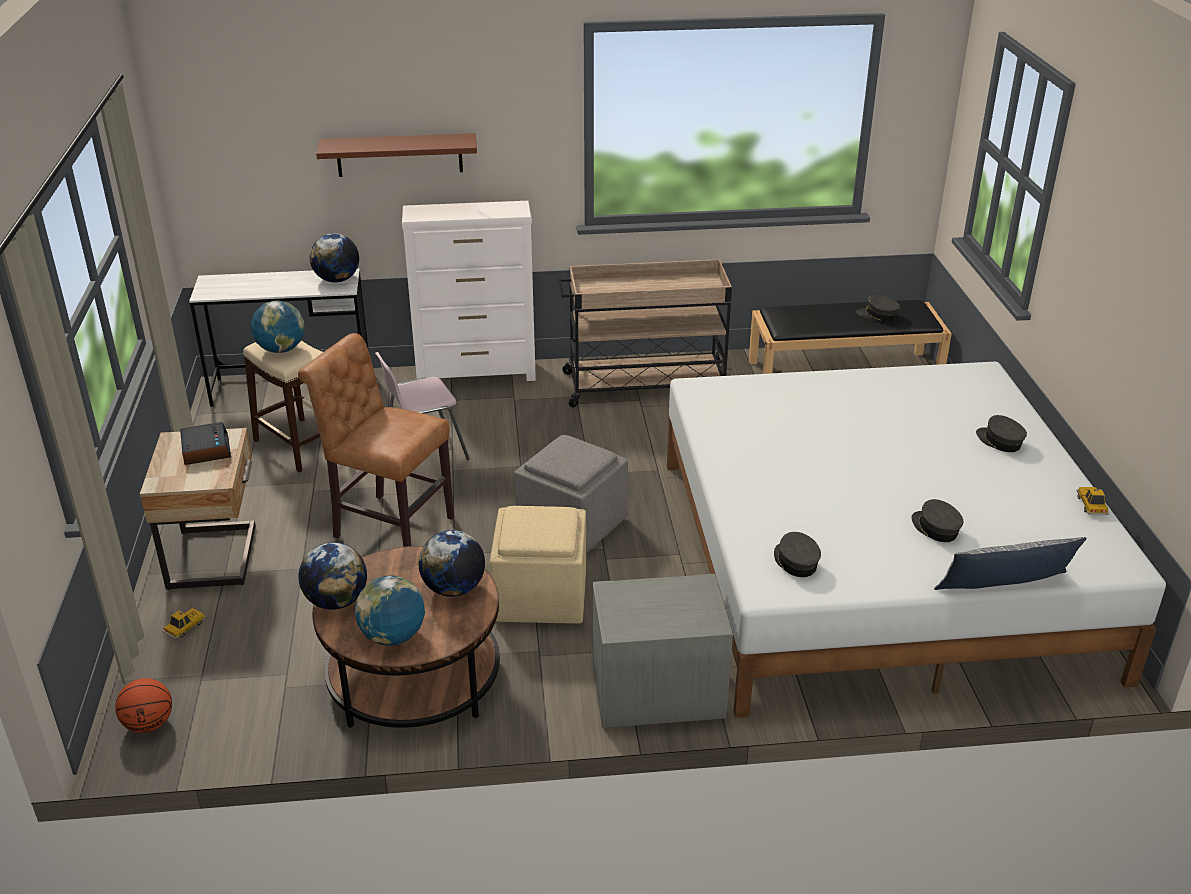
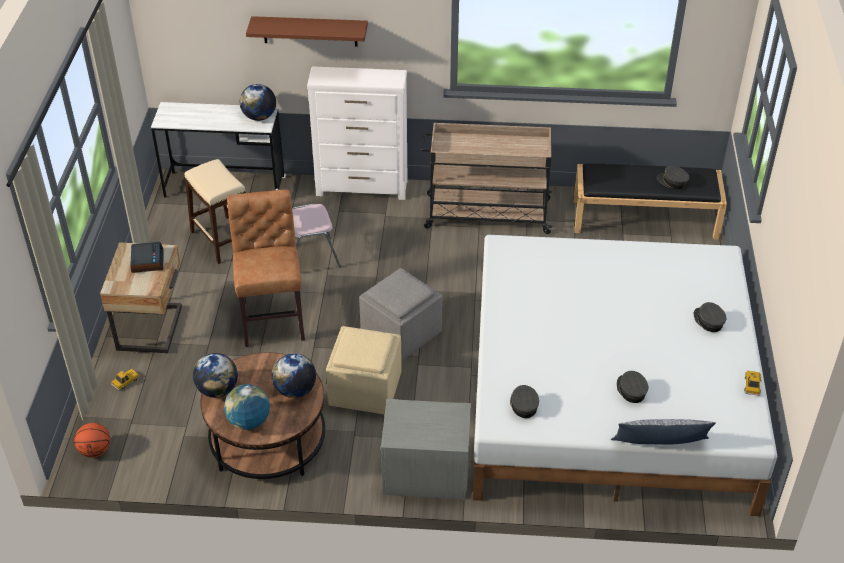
camera: 10 degrees right, 10 degrees up
(281, 349) = (210, 177): globe -> none
(388, 526) = (272, 317): brown chair -> brown chair turned 45 degrees clockwise

